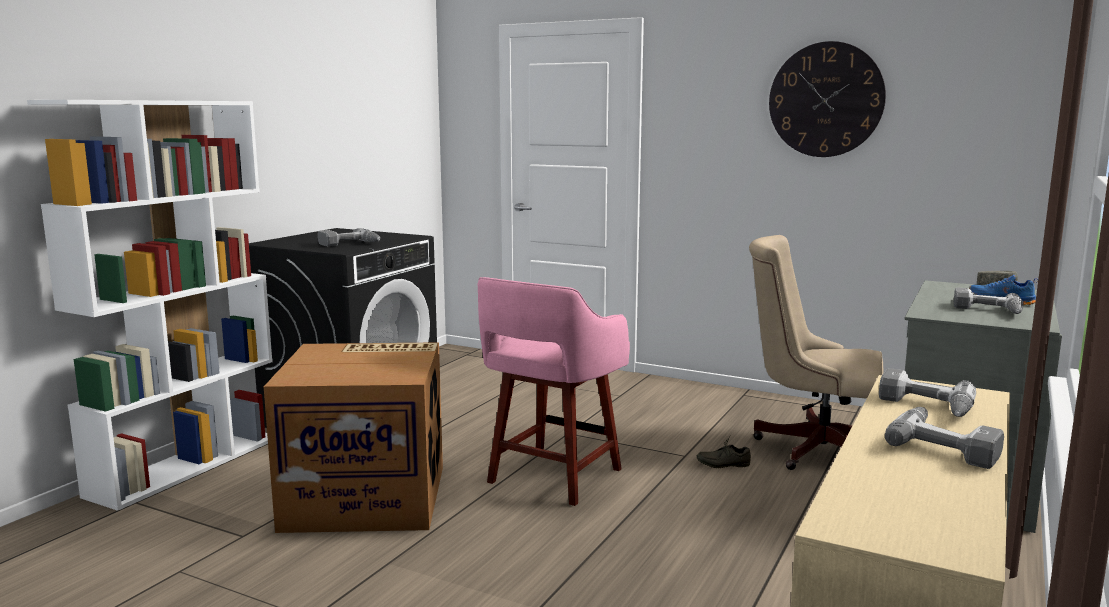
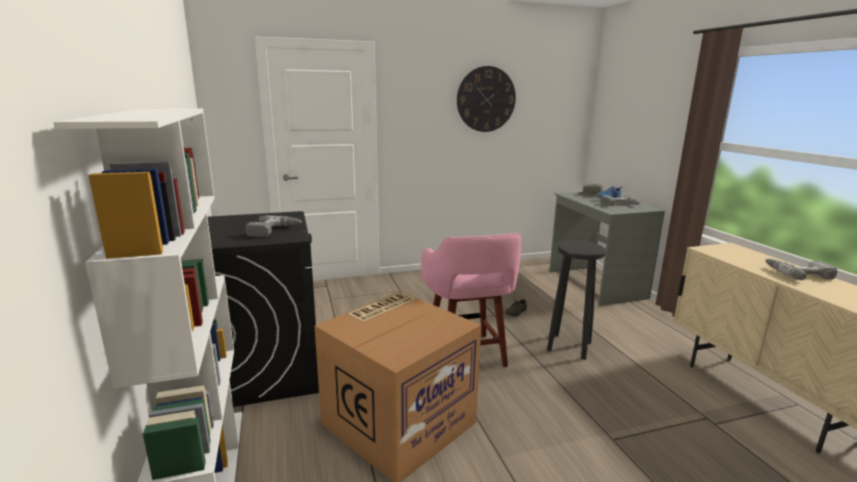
camera: 45 degrees left, 5 degrees up
(709, 523) = (569, 346): none -> black stool
(812, 448) = (528, 289): beige office chair -> none
(924, 406) = (741, 257): power drill -> none

